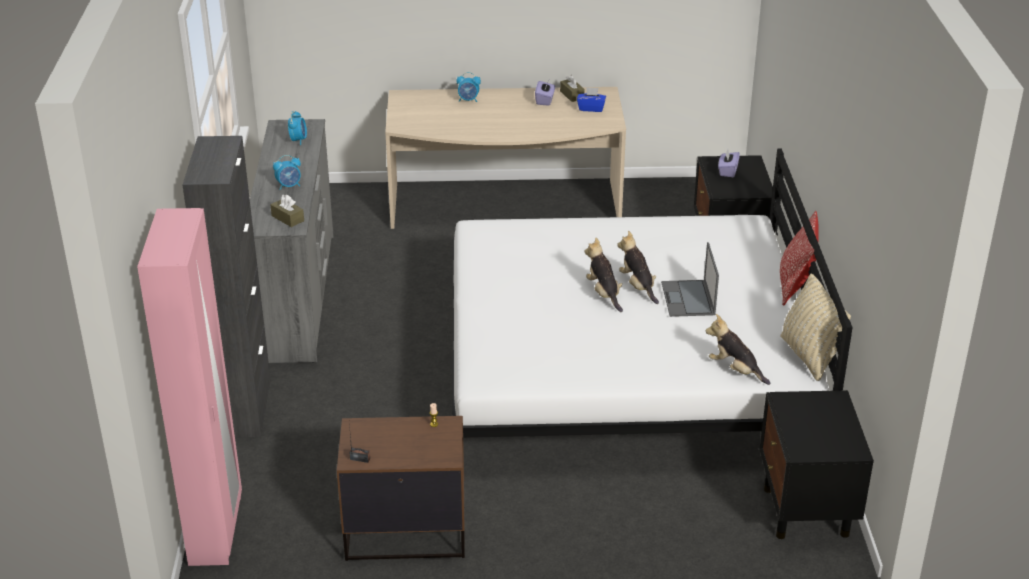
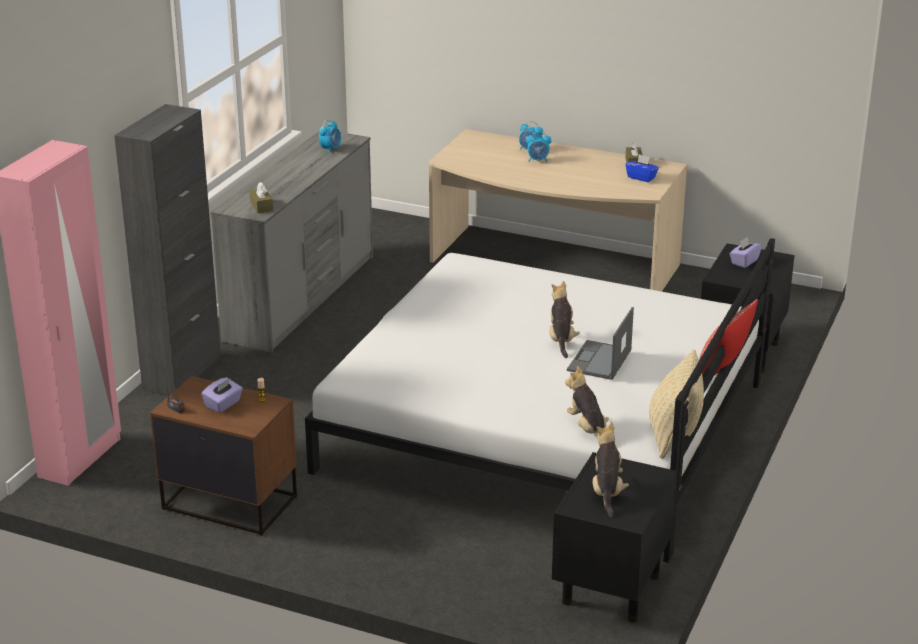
camera: 25 degrees right, 5 degrees down
(289, 186) = (287, 182): alarm clock -> alarm clock (538, 160)
(545, 100) = (603, 163): purple tissue box -> purple tissue box (223, 405)
(604, 294) = (523, 338): plush toy -> plush toy (607, 491)

